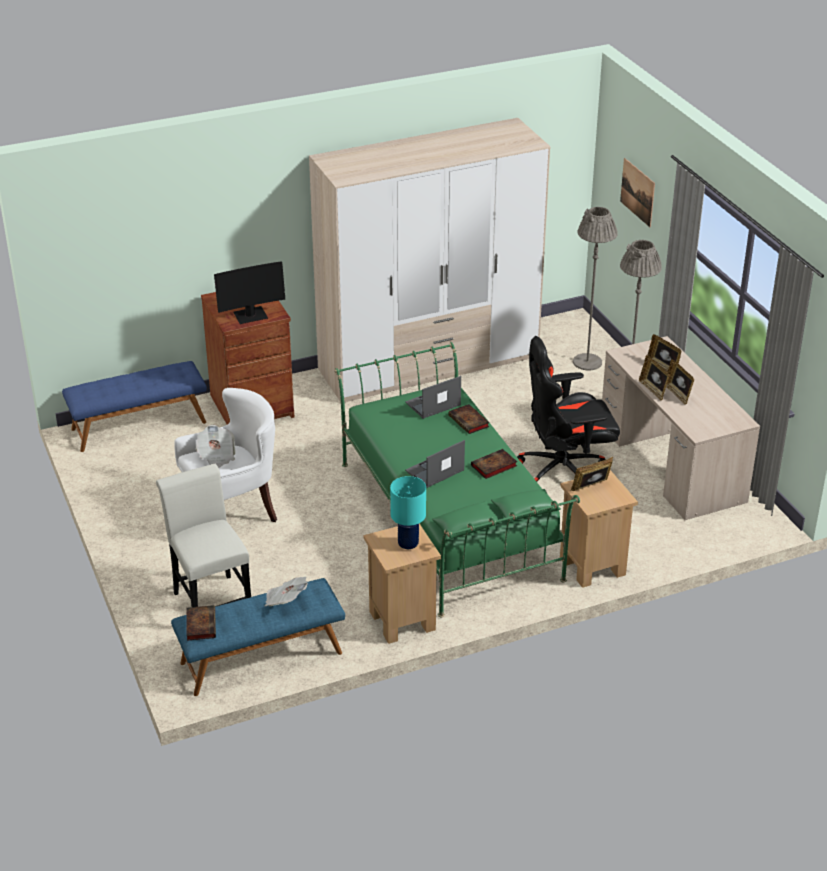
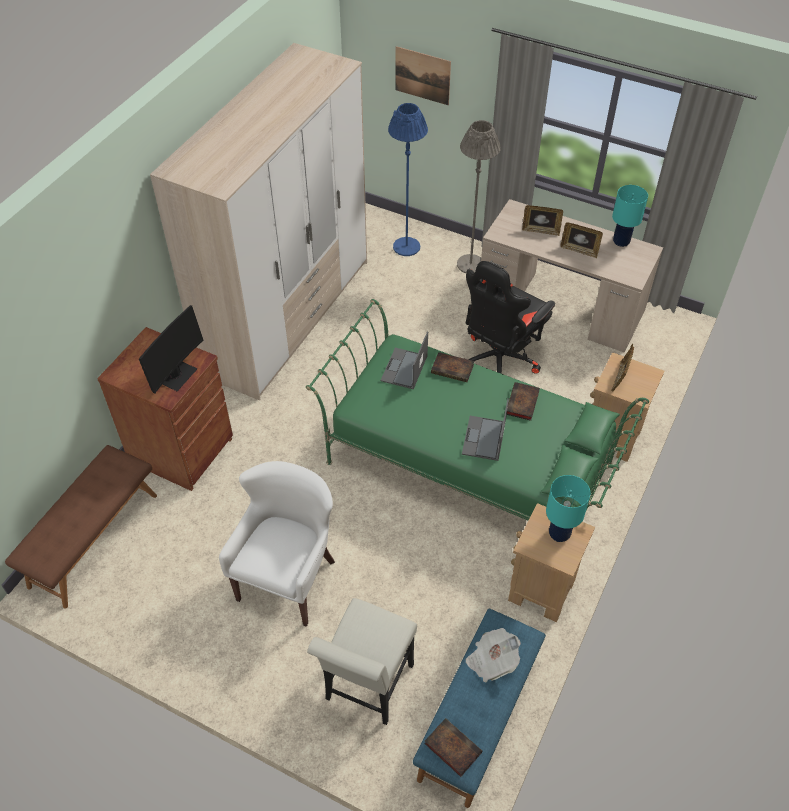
camera: 40 degrees left, 15 degrees up
(139, 425) = (93, 539): blue bench -> brown bench
(210, 598) = (366, 688): white chair -> white chair turned 90 degrees counterclockwise
(216, 456) = (269, 545): newspaper -> none
(587, 362) = (406, 247): grey floor lamp -> blue floor lamp
(653, 390) = (558, 256): picture frame -> none
(724, 405) = (620, 242): none -> turquoise table lamp

